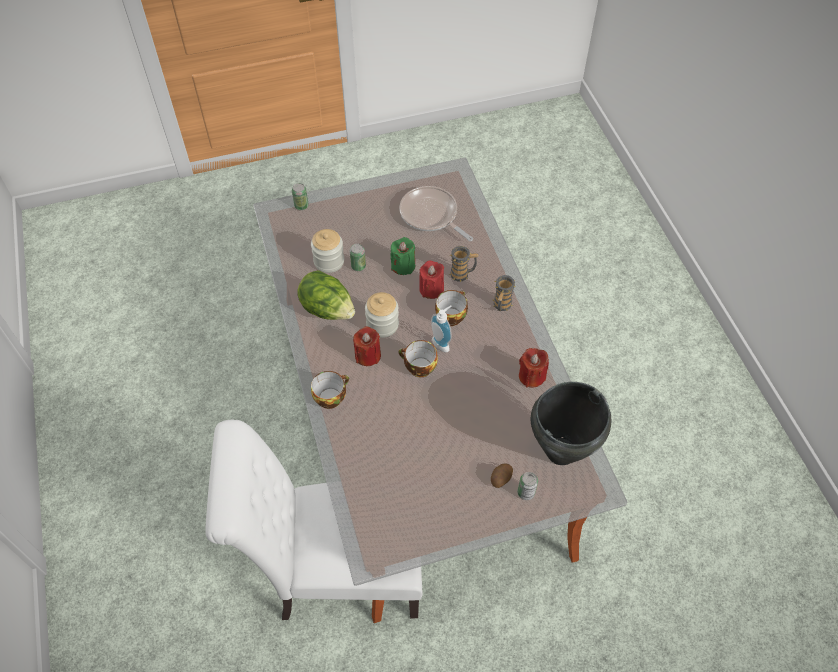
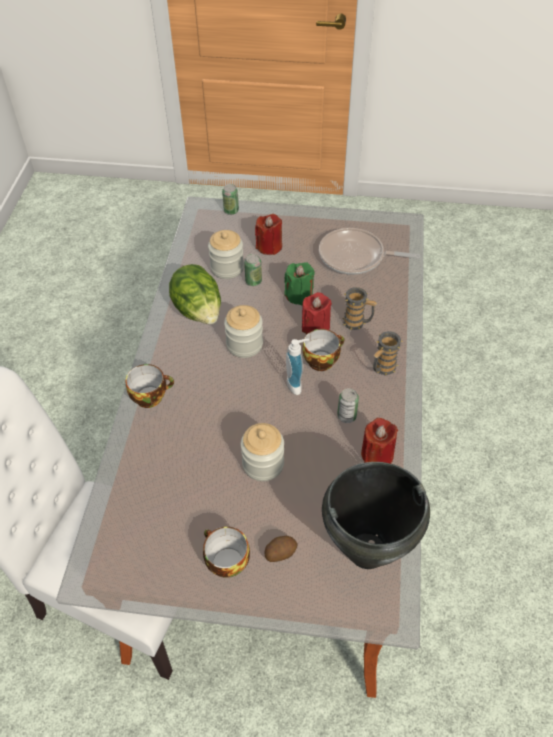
camera: 25 degrees right, 5 degrees down
(368, 355) = (212, 369): red candle -> red candle (269, 246)
(418, 368) = (257, 400): cup -> cup (225, 562)
(431, 215) = (355, 257): frying pan -> frying pan turned 60 degrees counterclockwise
(451, 417) = (263, 464): none -> jar
(526, 492) = (300, 581): can -> can (346, 416)

